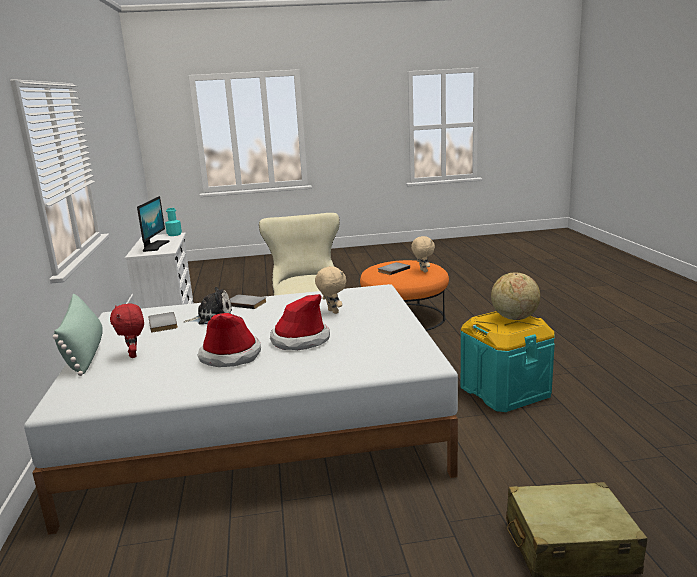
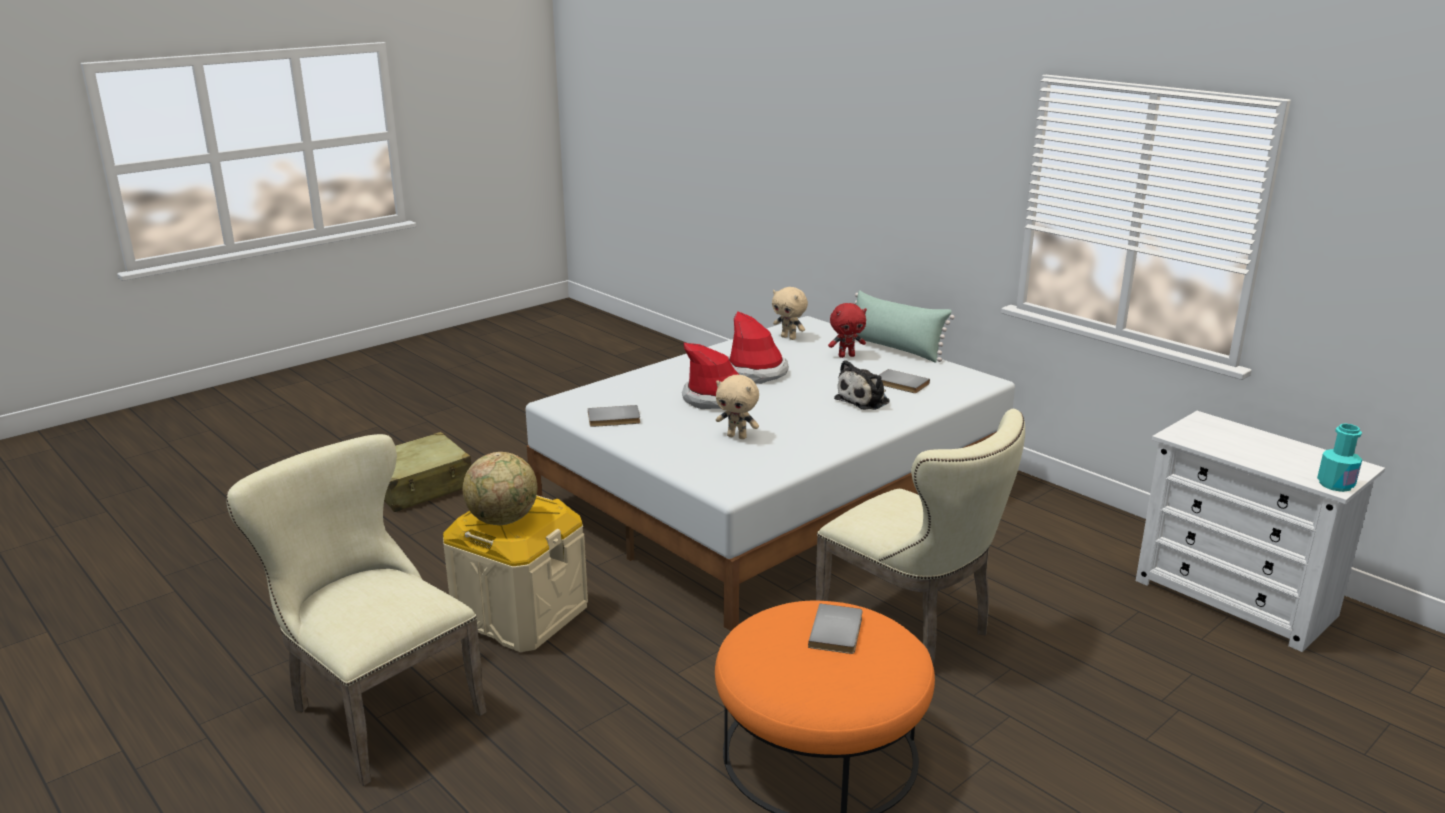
camera: 145 degrees right, 5 degrees up
(134, 355) = (846, 356): red plush toy -> red plush toy turned 135 degrees clockwise
(155, 246) = (1241, 442): monitor -> none
(246, 303) = (871, 426): grey book -> grey book (614, 419)
(423, 271) = (768, 644): beige plush toy -> beige plush toy (789, 338)
(504, 391) = (521, 615): turquoise storage box -> beige storage box
(599, 367) = (376, 709): none -> beige chair

